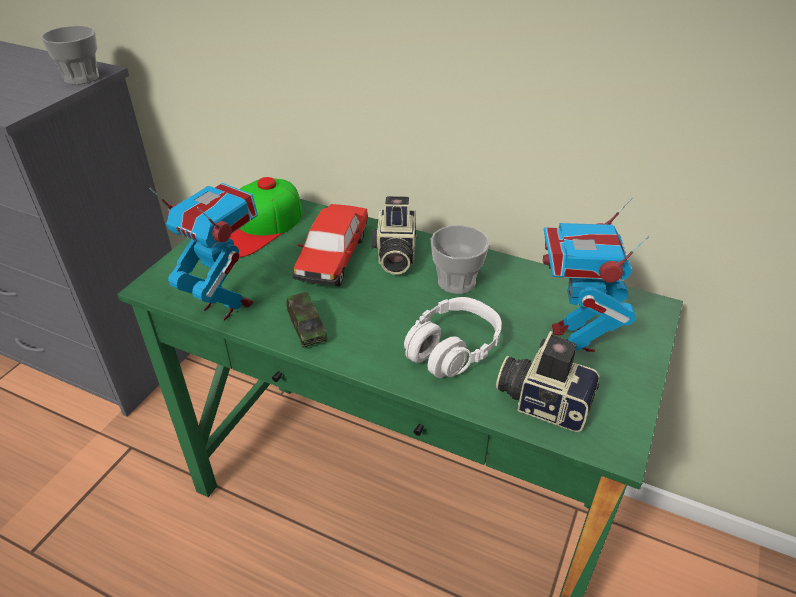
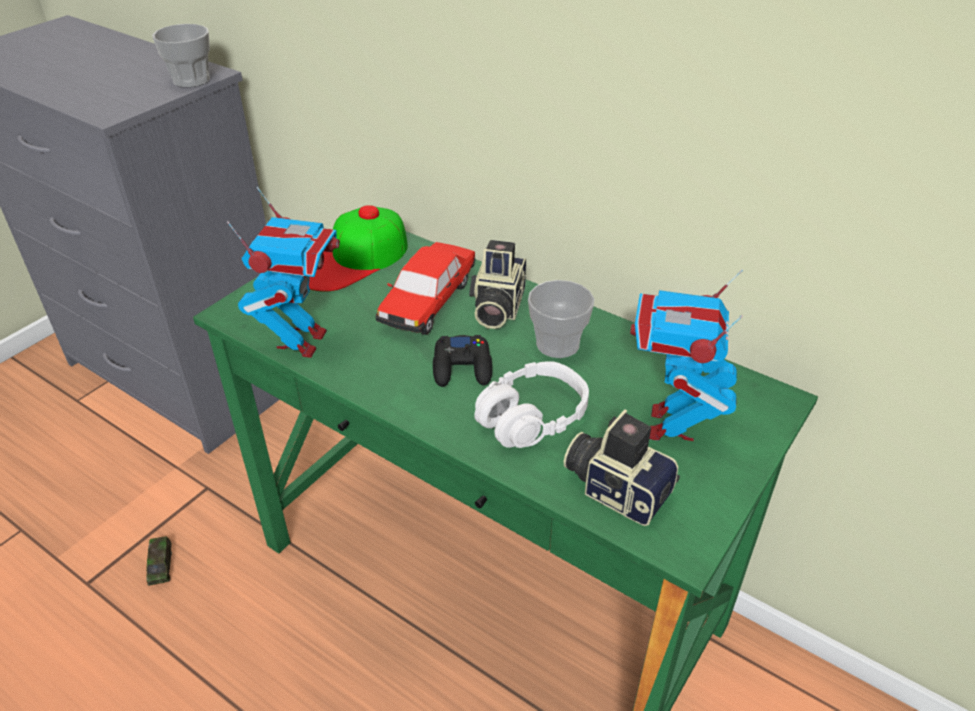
camera: 10 degrees right, 0 degrees up
(226, 304) = (302, 341): toy robot -> toy robot turned 60 degrees clockwise
(307, 328) = (380, 376): toy car -> toy car (161, 566)
(379, 311) = (463, 367): none -> black game controller

